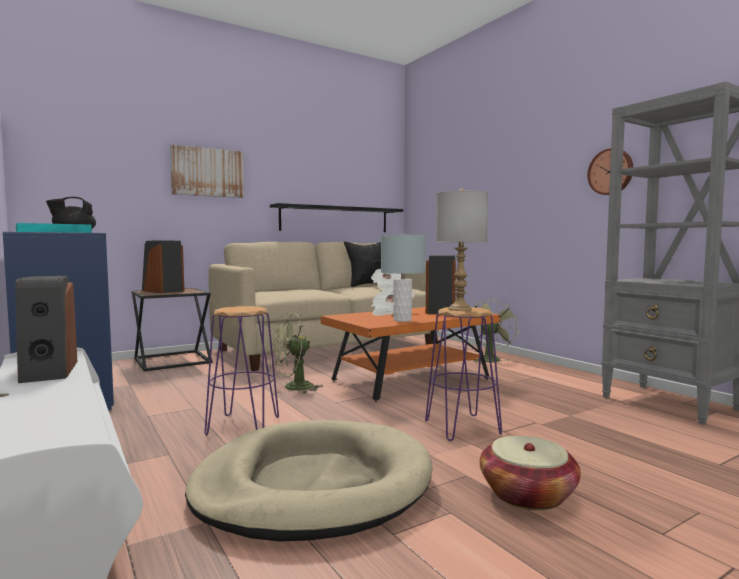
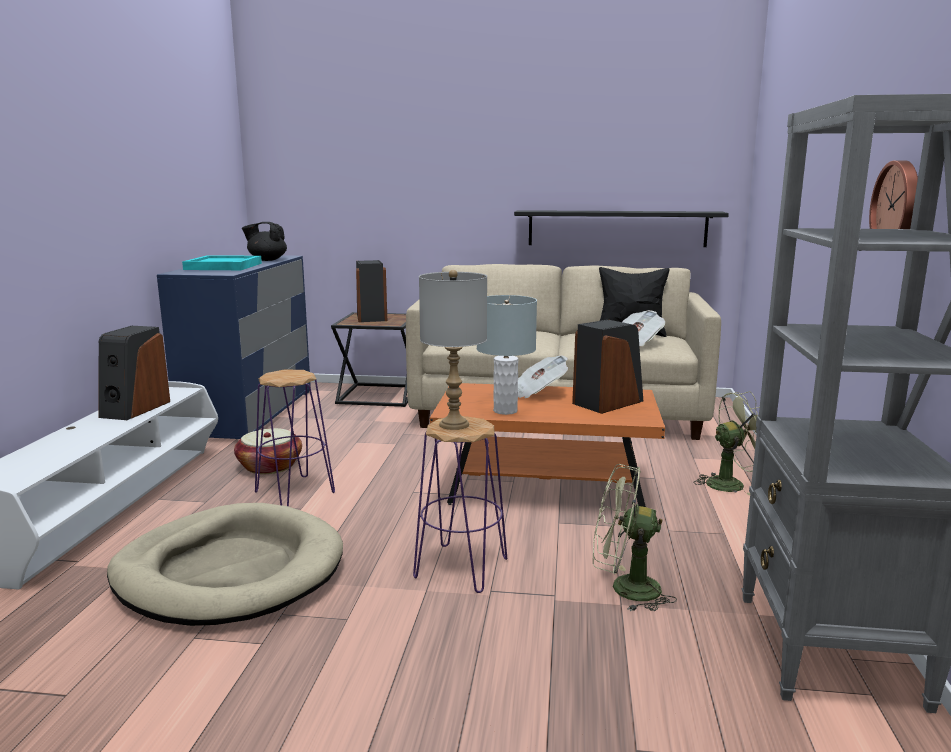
camera: 40 degrees right, 10 degrees up
(207, 172) = (437, 173): picture -> none
(293, 388) = (411, 461): green fan -> green fan (624, 589)
(527, 494) = (349, 662): basket -> basket (270, 466)

